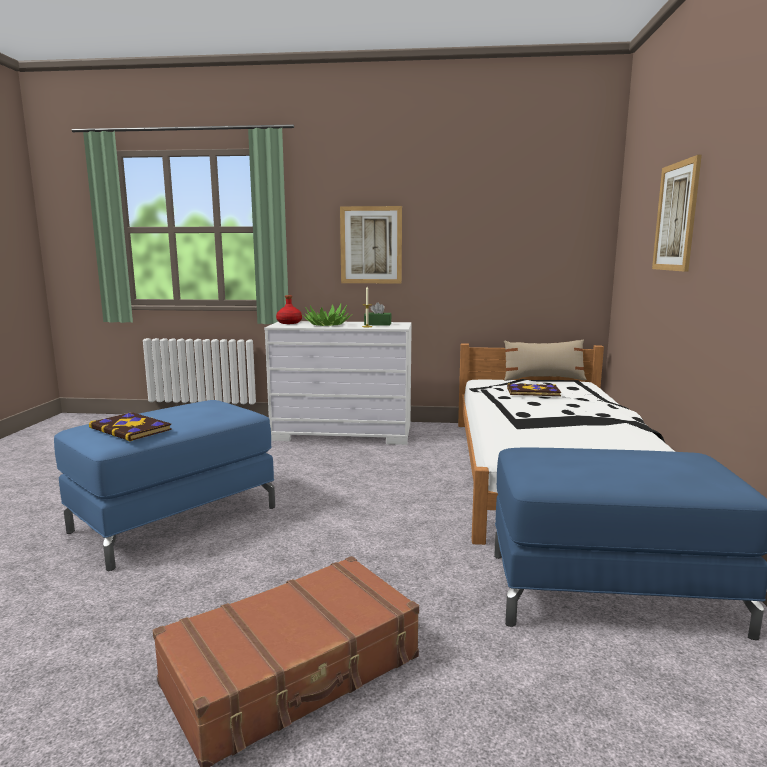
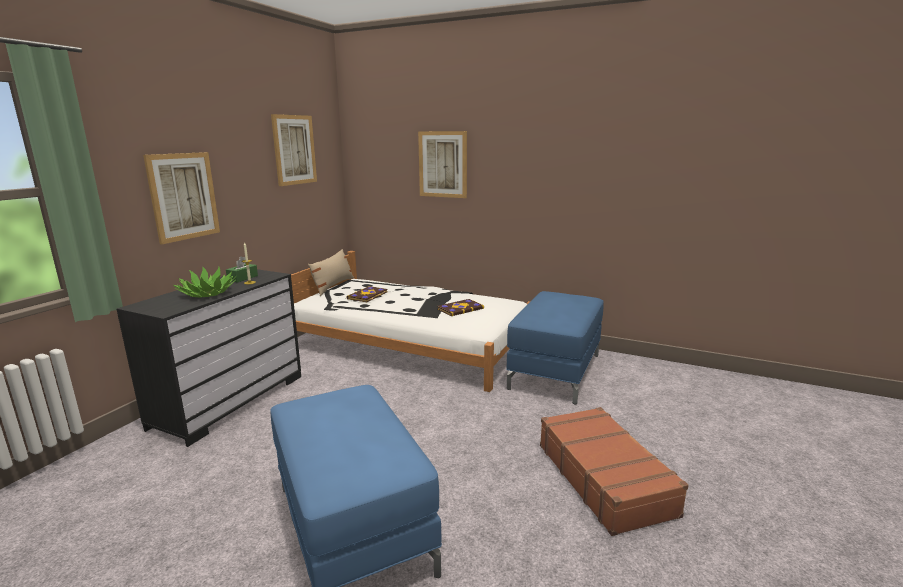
camera: 70 degrees left, 5 degrees up
(131, 429) = (372, 449): book -> book (460, 309)
(289, 323) = (152, 305): red bottle -> none
(342, 433) = (230, 400): white dresser -> black dresser
(524, 207) = (294, 150): none -> picture

